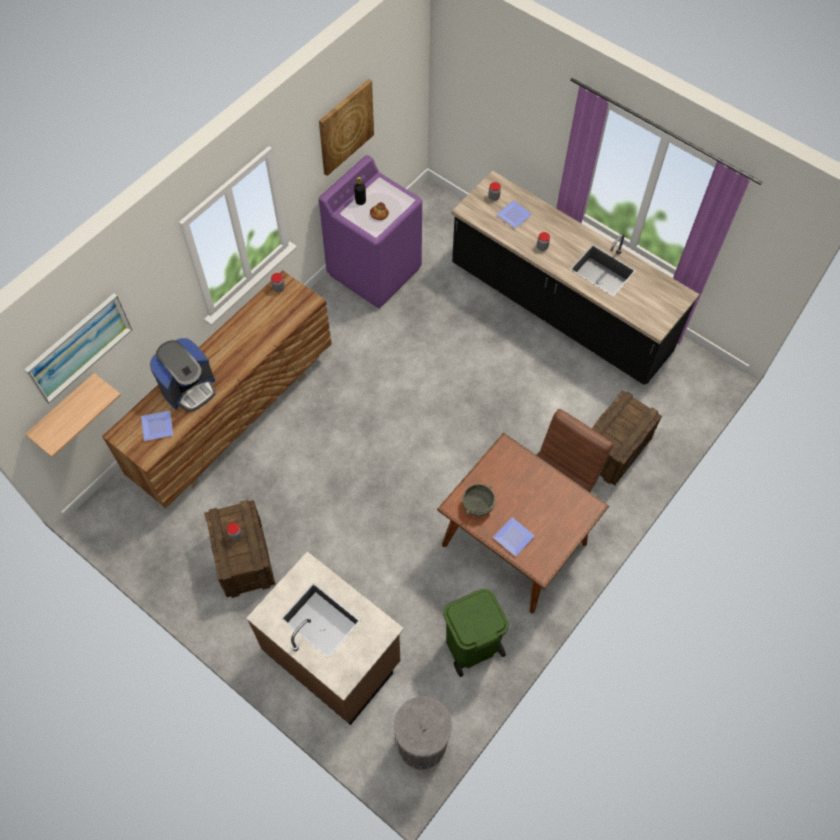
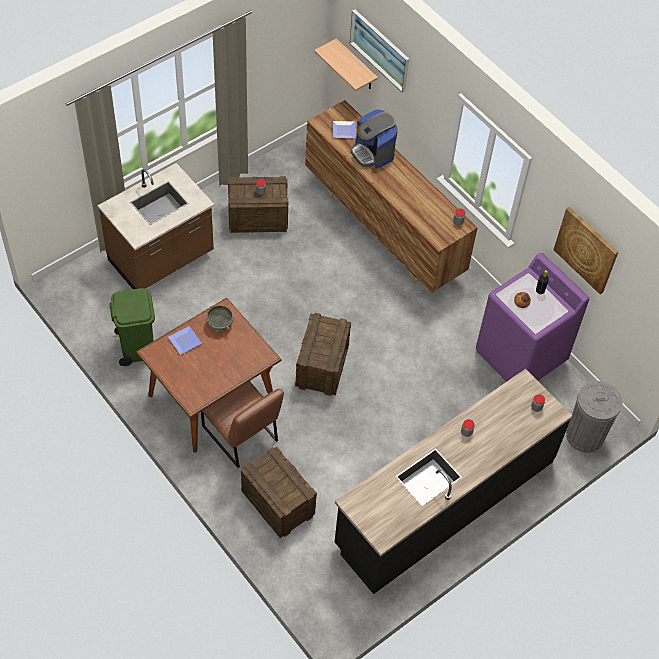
camera: 100 degrees right, 5 degrees down
(422, 744) = (76, 299): grey trash can -> grey trash can (585, 435)
(439, 443) = (322, 366): none -> crate
(514, 216) = (509, 418): plate -> none

